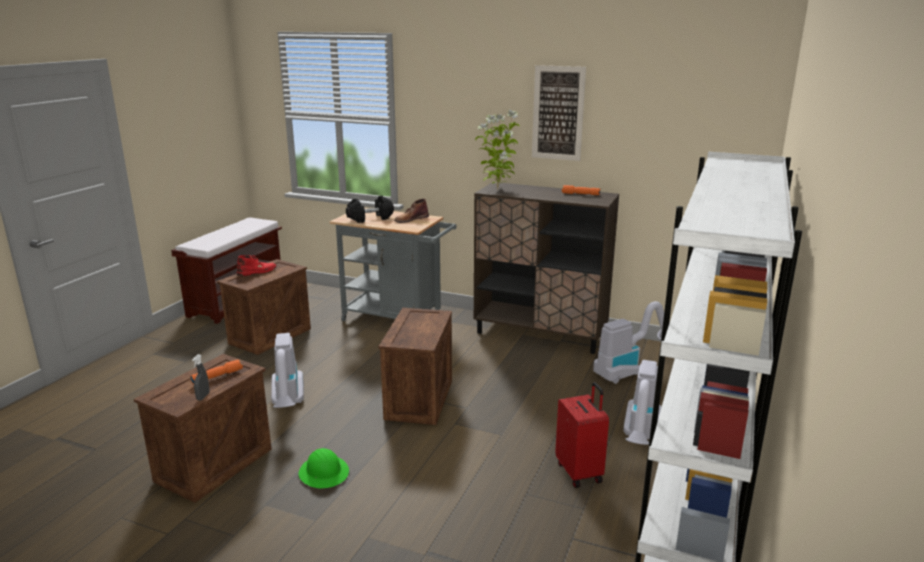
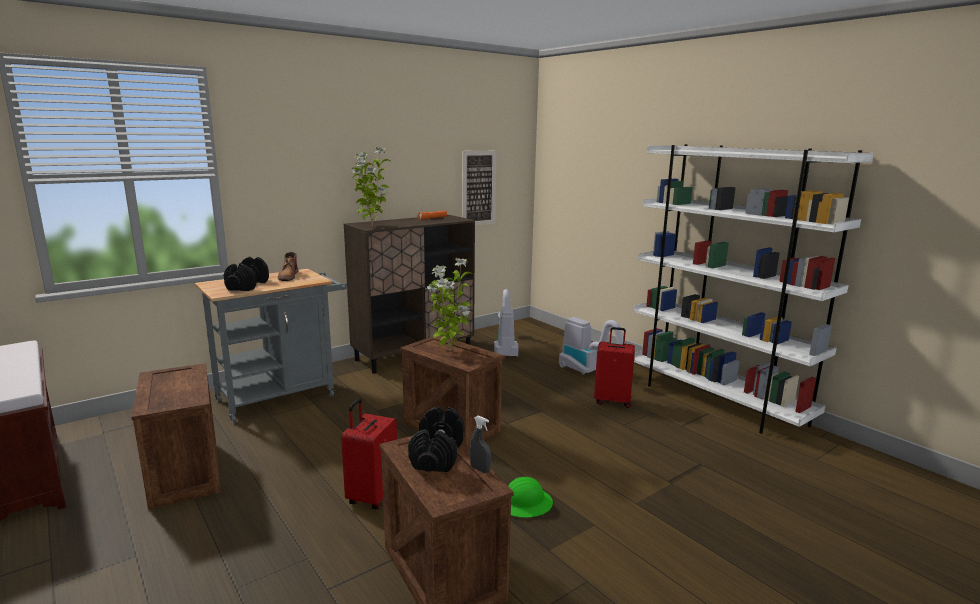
camera: 60 degrees left, 5 degrees down
(217, 376) = (437, 454): orange flashlight -> black dumbbell
(257, 271) = (158, 388): red boot -> none
(288, 404) = (371, 496): vacuum cleaner -> red suitcase
(419, 326) = (448, 350): none -> potted plant
(558, 113) = (394, 151): picture -> picture (478, 188)

